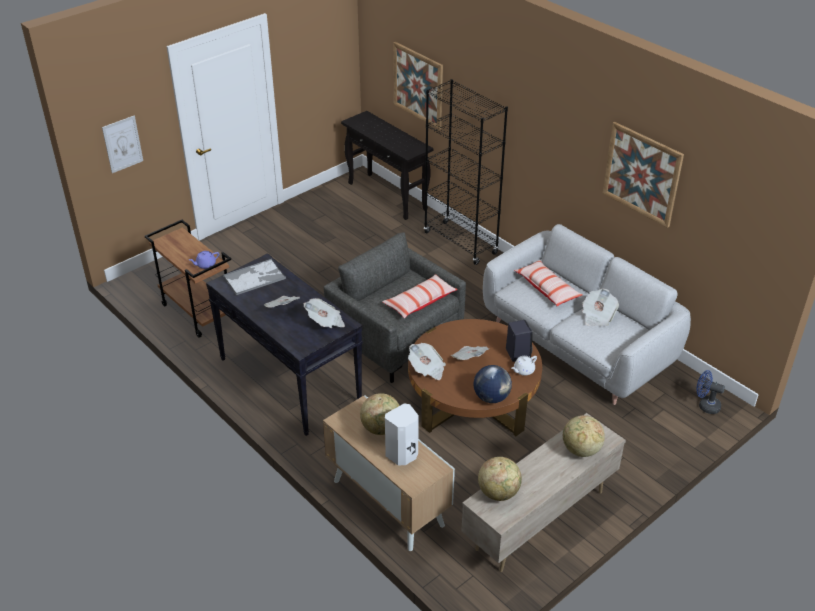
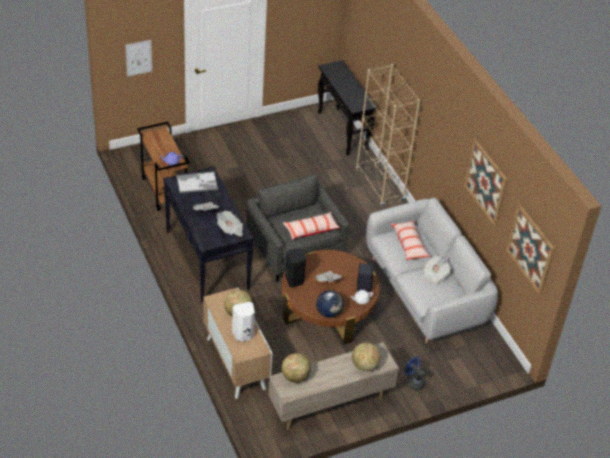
camera: 15 degrees right, 5 degrees up
(418, 85) = (375, 57): picture -> picture (530, 249)
(427, 369) = (295, 280): newspaper -> black speaker
(460, 243) = (379, 186): black bookcase -> beige bookcase
(705, 405) = (492, 362): blue fan -> blue fan (413, 382)

